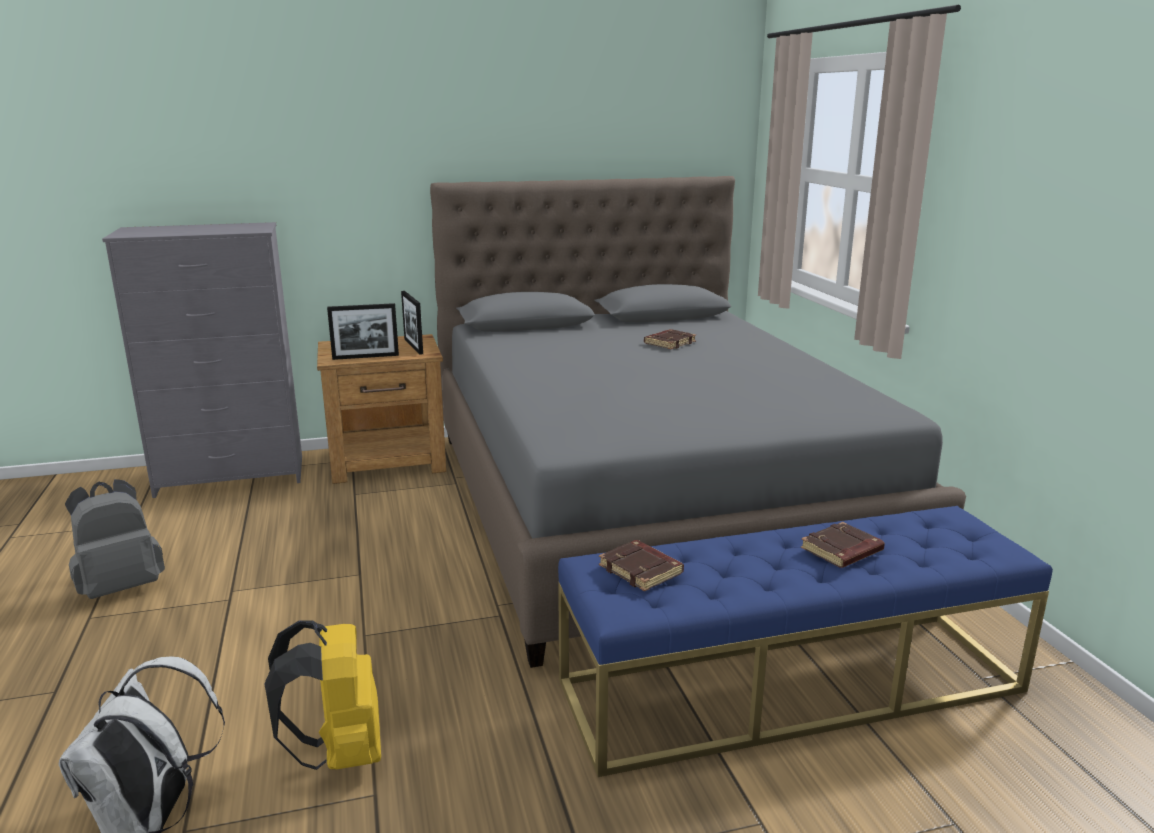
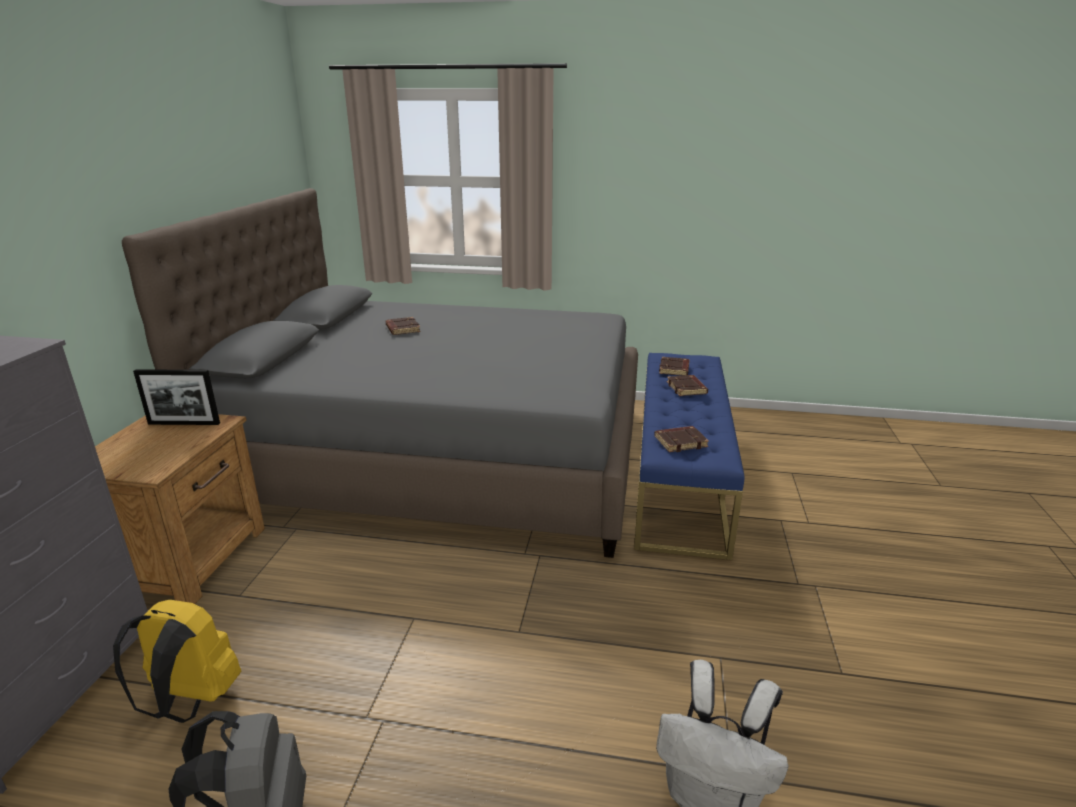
camera: 65 degrees left, 5 degrees up
(339, 753) = (669, 669): yellow backpack -> yellow backpack (191, 701)
(365, 357) = (175, 452): picture frame -> none
(906, 531) = (674, 369): none -> brown book

